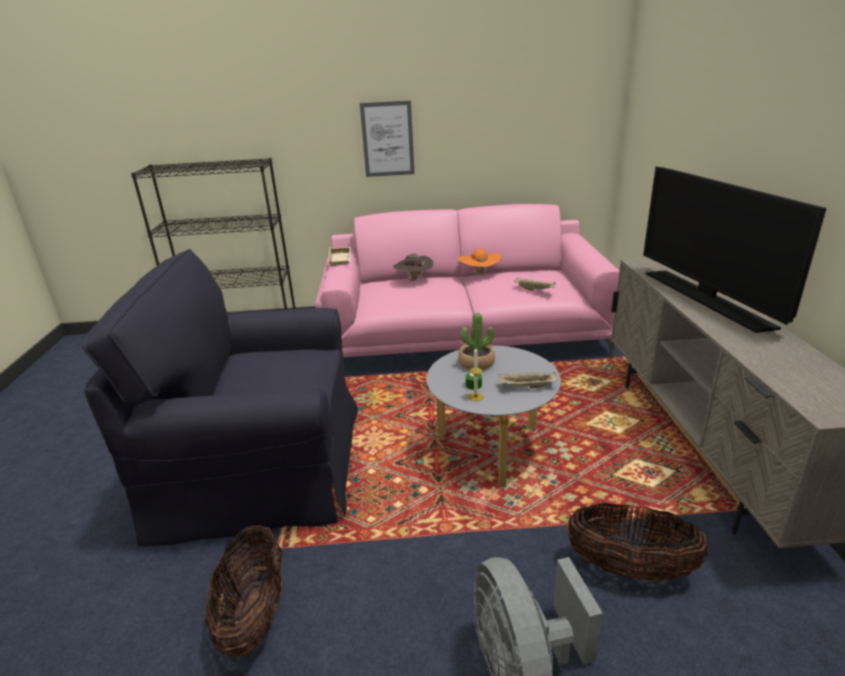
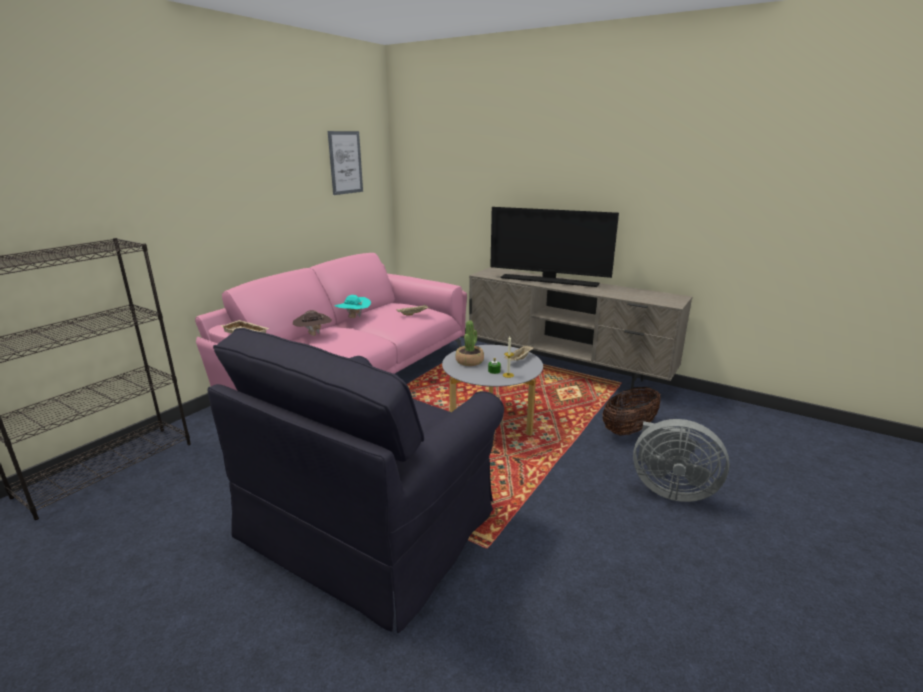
camera: 55 degrees left, 5 degrees down
(254, 615) = (546, 582): basket -> none
(387, 139) = (235, 208): picture -> picture (345, 162)
(479, 274) = (353, 318): orange hat -> turquoise hat

